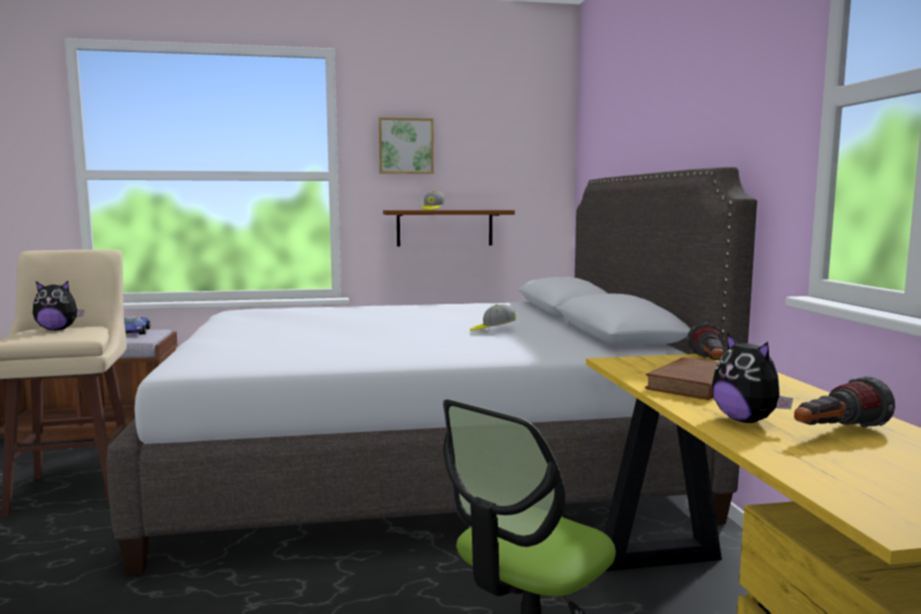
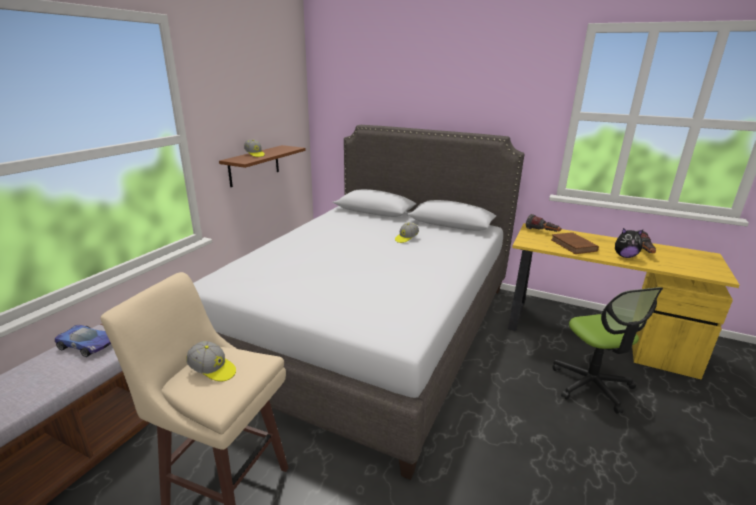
camera: 55 degrees left, 15 degrees up
(58, 330) = (212, 370): plush toy -> cap
(406, 146) = (226, 105): picture -> none

